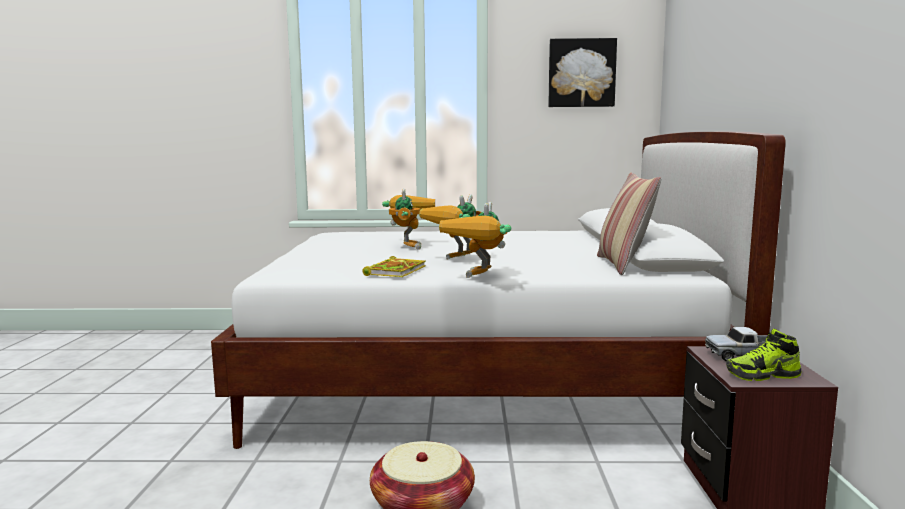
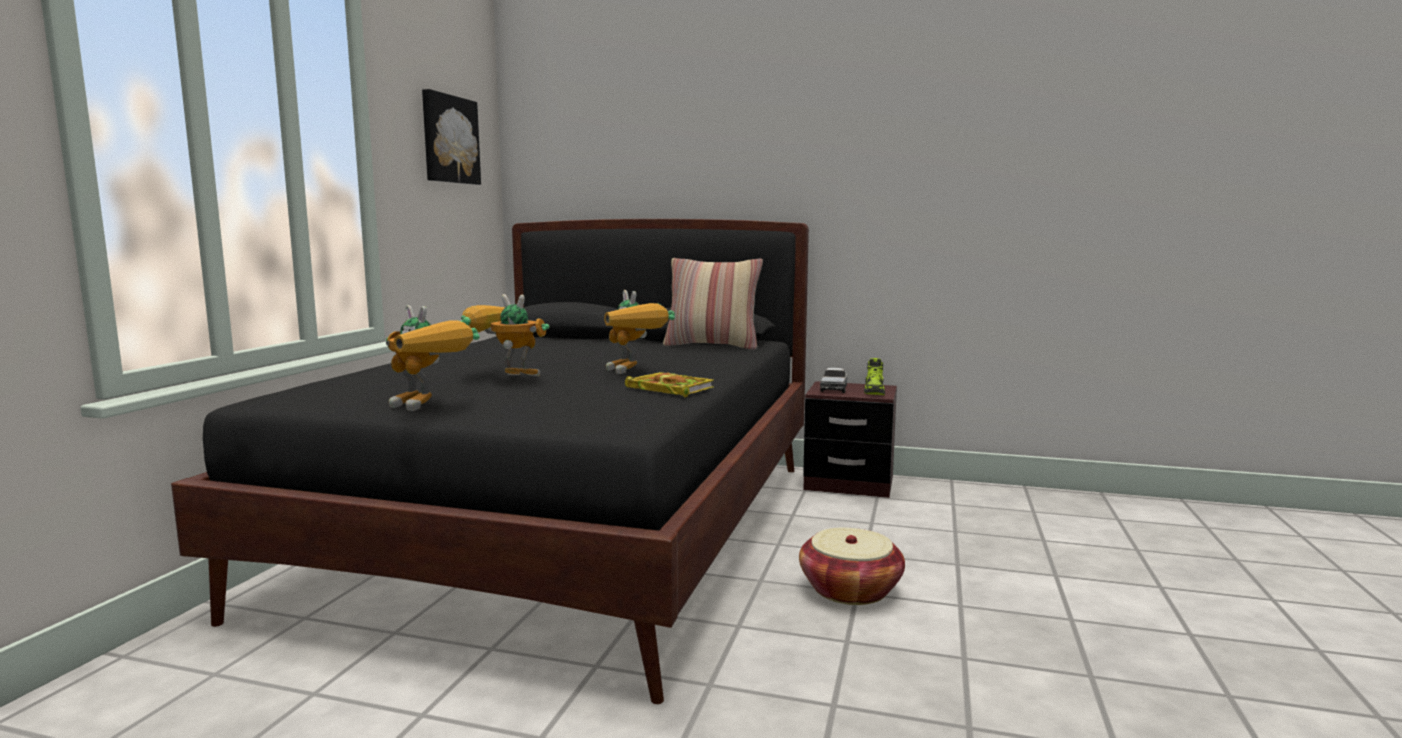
camera: 75 degrees left, 0 degrees up
(481, 278) = (736, 372): toy robot -> toy robot (430, 406)
(482, 380) = (573, 529): white bed -> black bed

